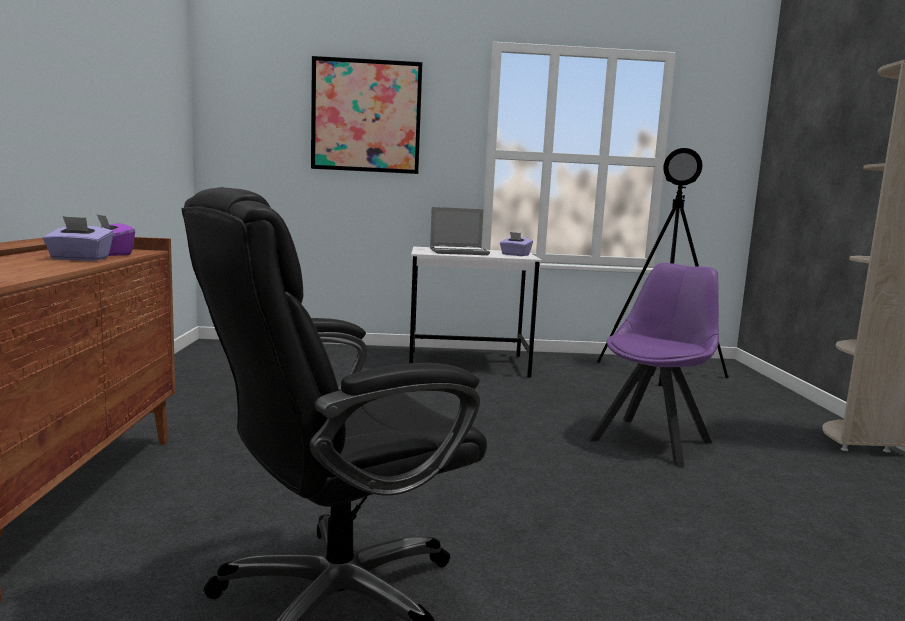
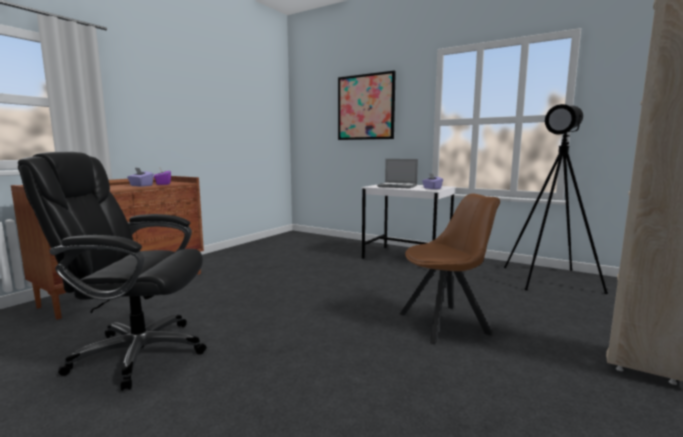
camera: 35 degrees right, 0 degrees up
(652, 440) = (445, 323): purple chair -> brown chair

